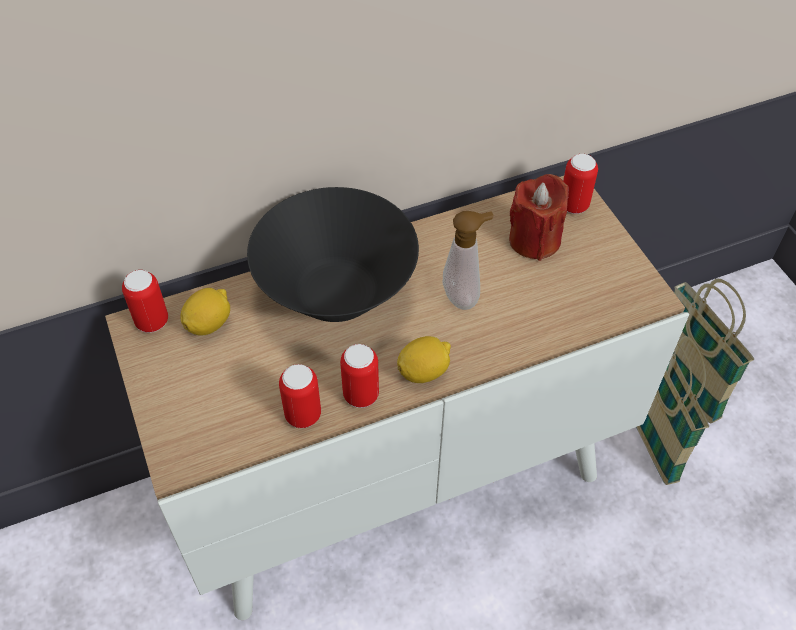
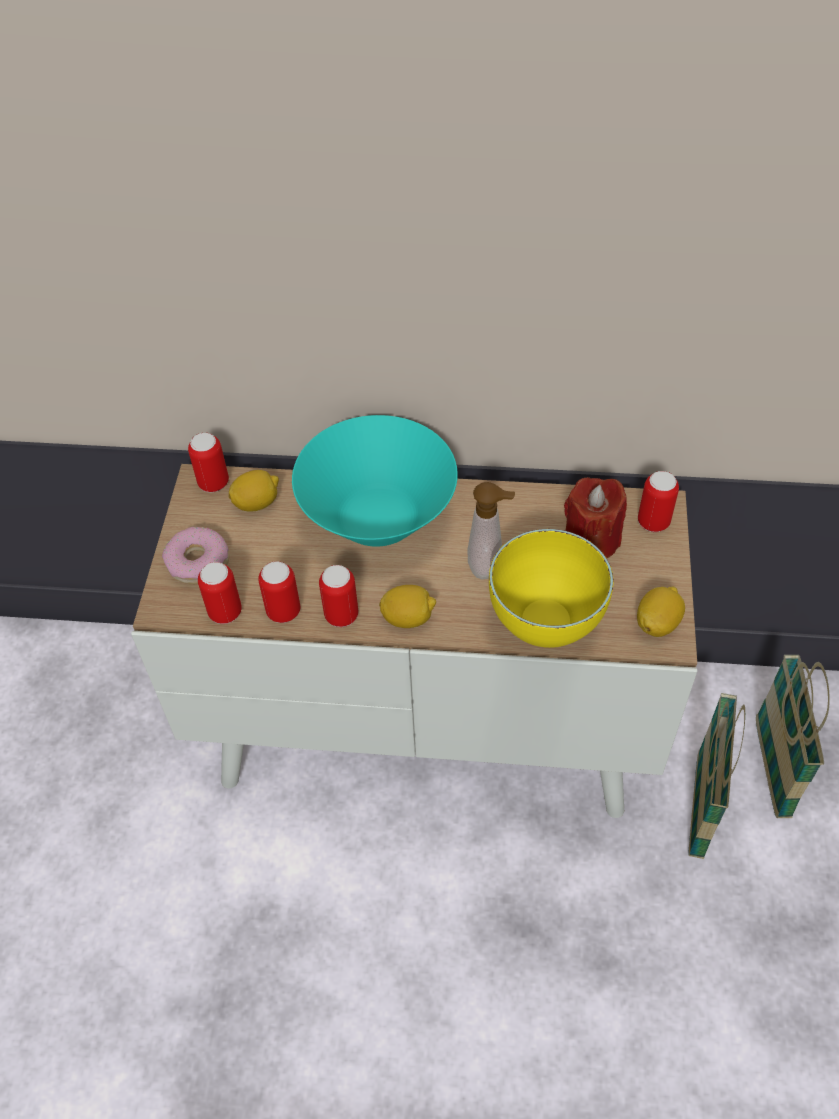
camera: 30 degrees right, 0 degrees up
(185, 403) = (198, 562): none -> donut
(245, 440) = (225, 612): none -> can
(336, 293) = (377, 518): black bowl -> turquoise bowl
(543, 329) = (542, 625): none -> yellow bowl
(633, 287) = (657, 623): none -> lemon

